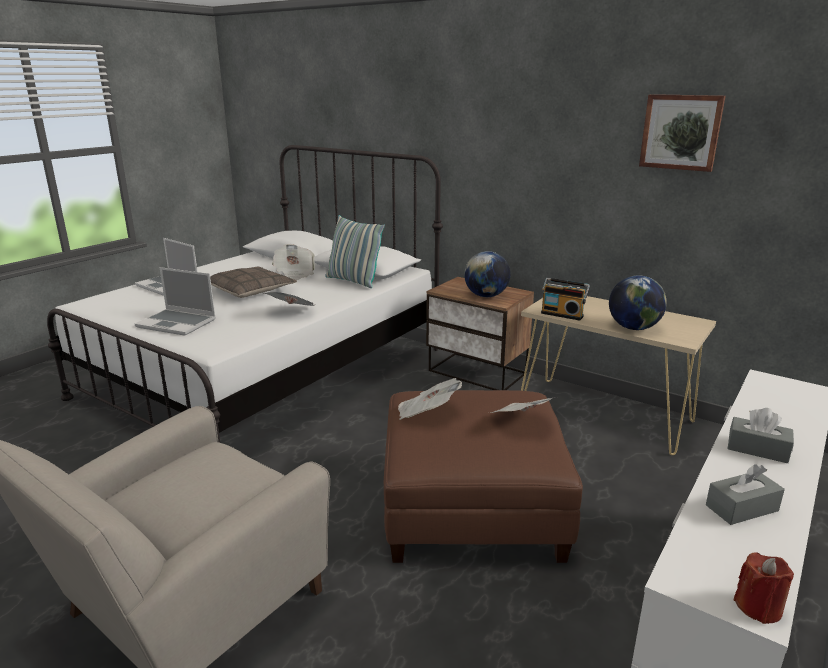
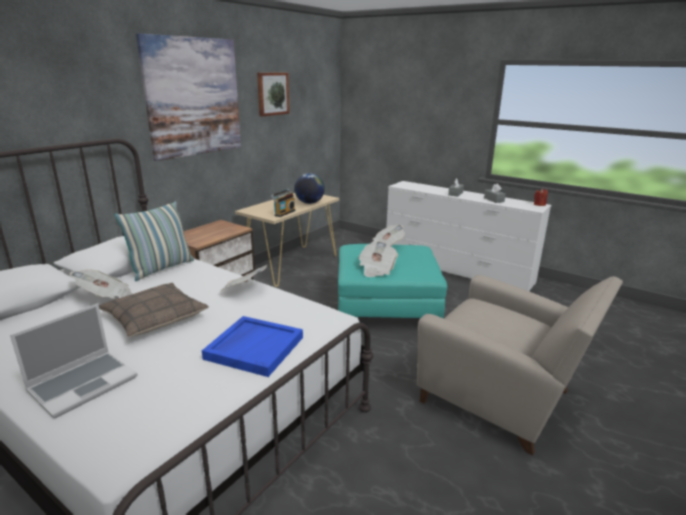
camera: 90 degrees left, 0 degrees up
(178, 323) = (254, 347): laptop -> blue tray
(473, 507) = (386, 307): brown ottoman -> turquoise ottoman
(486, 296) = (222, 231): globe -> none
(527, 124) = (193, 97): none -> picture

